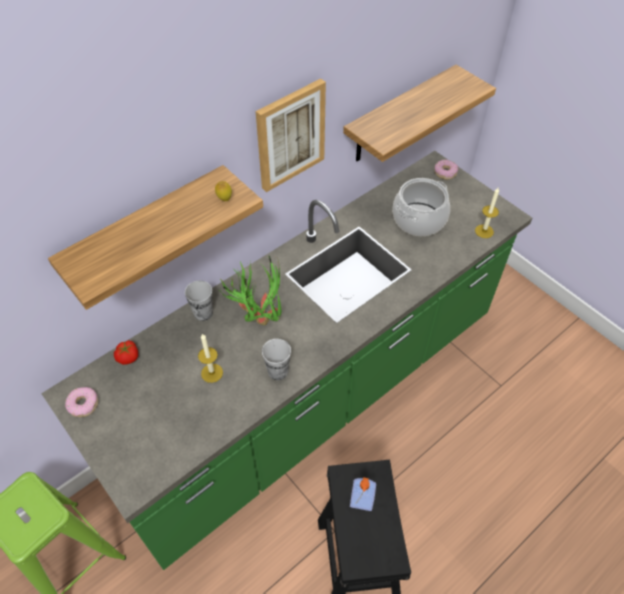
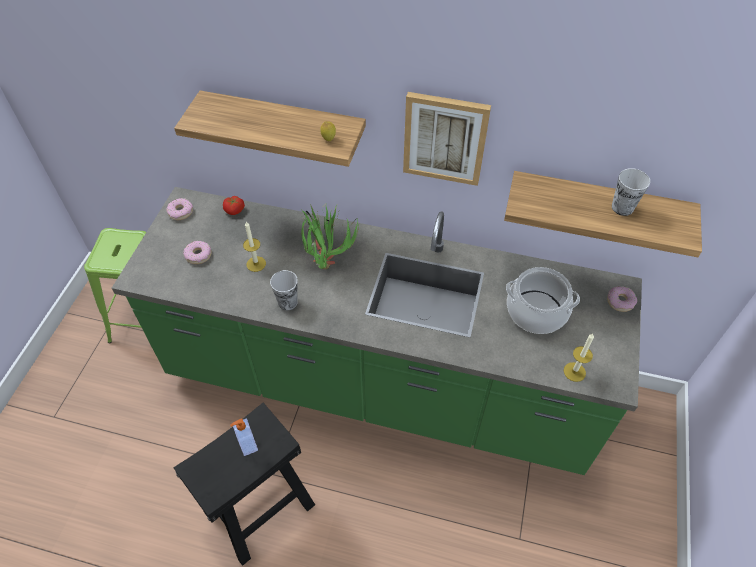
camera: 55 degrees right, 0 degrees up
(156, 416) = (198, 255): none -> donut
(203, 312) = (305, 226): cup -> cup (622, 207)

